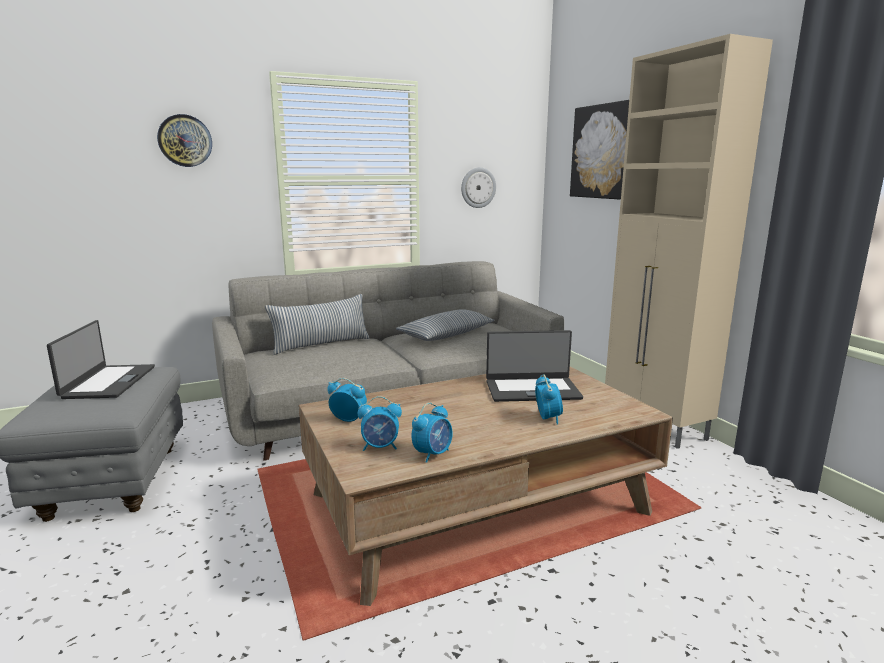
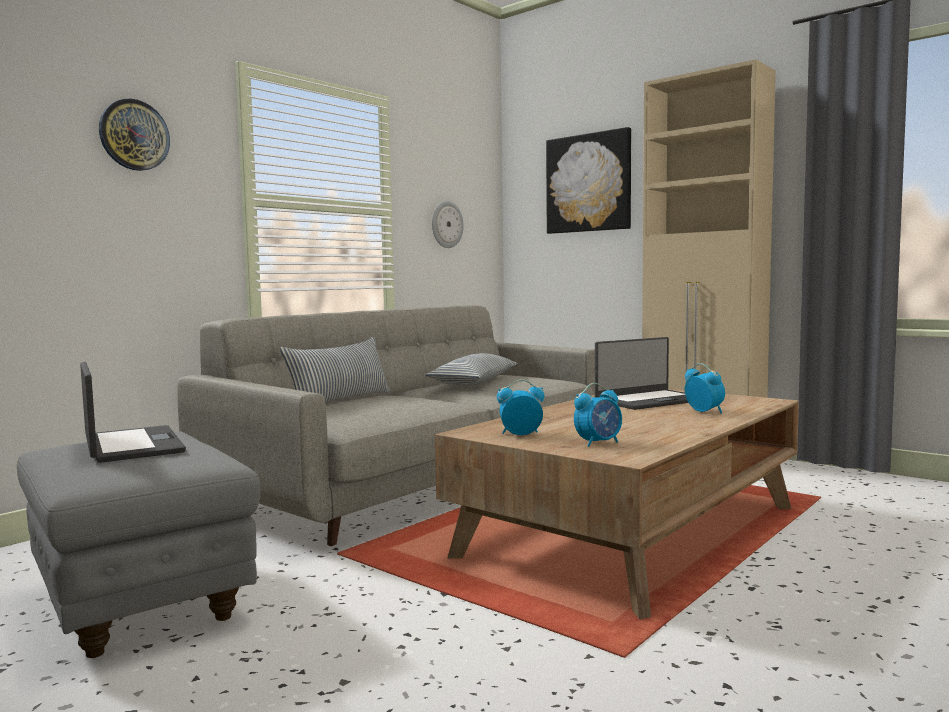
camera: 25 degrees left, 10 degrees down
(433, 454) = (658, 440): alarm clock -> none

